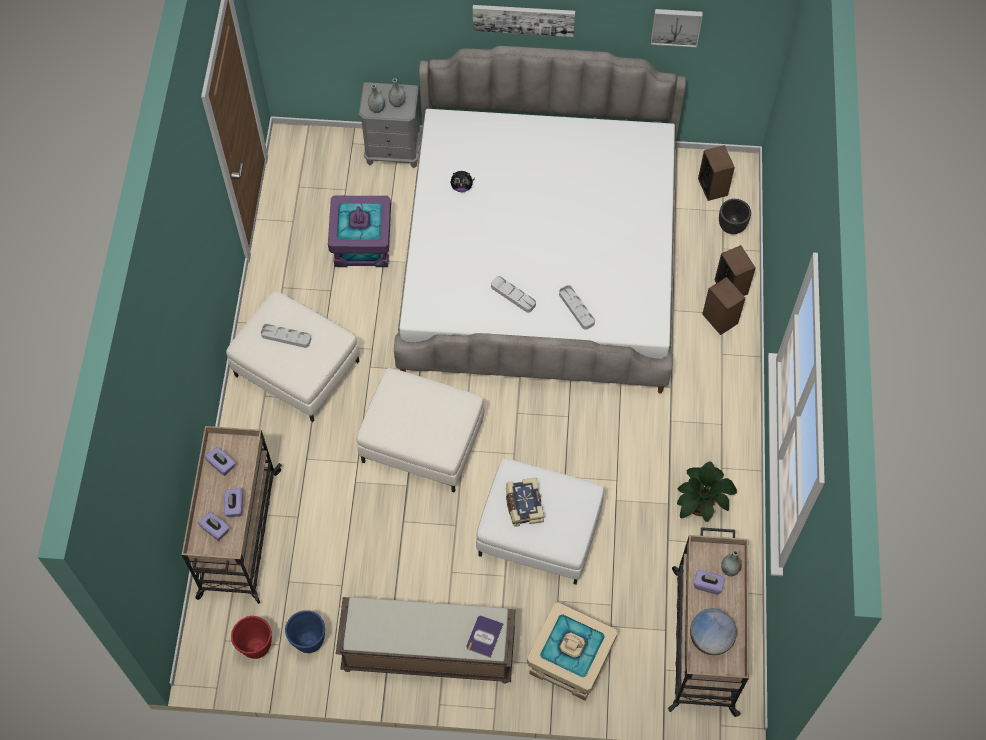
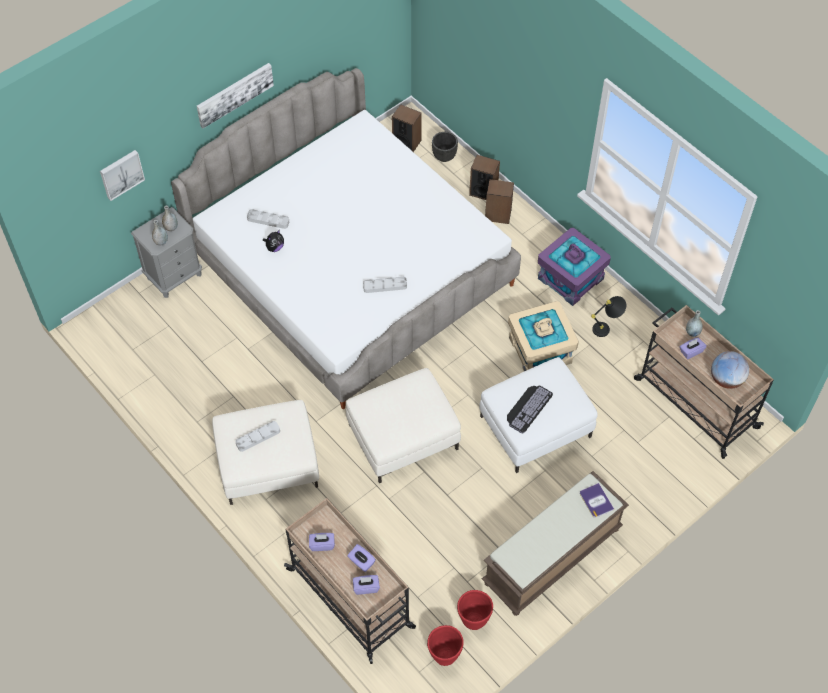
camera: 45 degrees left, 5 degrees down
(309, 641) = (473, 620): blue planter -> red planter
(363, 244) = (222, 350): purple storage box -> purple storage box (571, 278)
(523, 505) = (528, 407): book -> keyboard
(569, 660) = (637, 483): beige storage box -> beige storage box (540, 350)
(576, 308) = (432, 262): grey tray -> grey tray (268, 220)
(676, 26) = (338, 30): picture -> picture (121, 174)
(701, 503) = (607, 328): potted plant -> black table lamp

